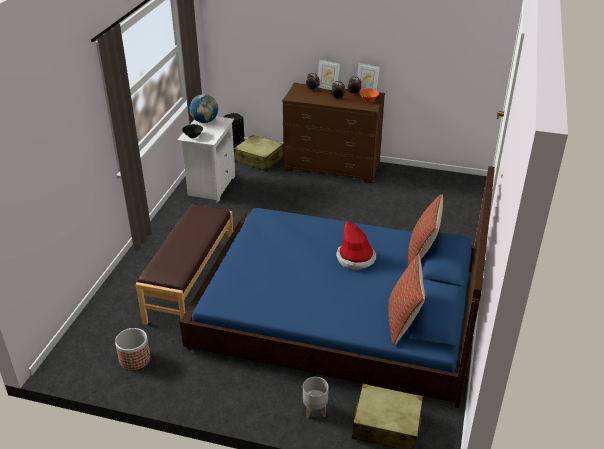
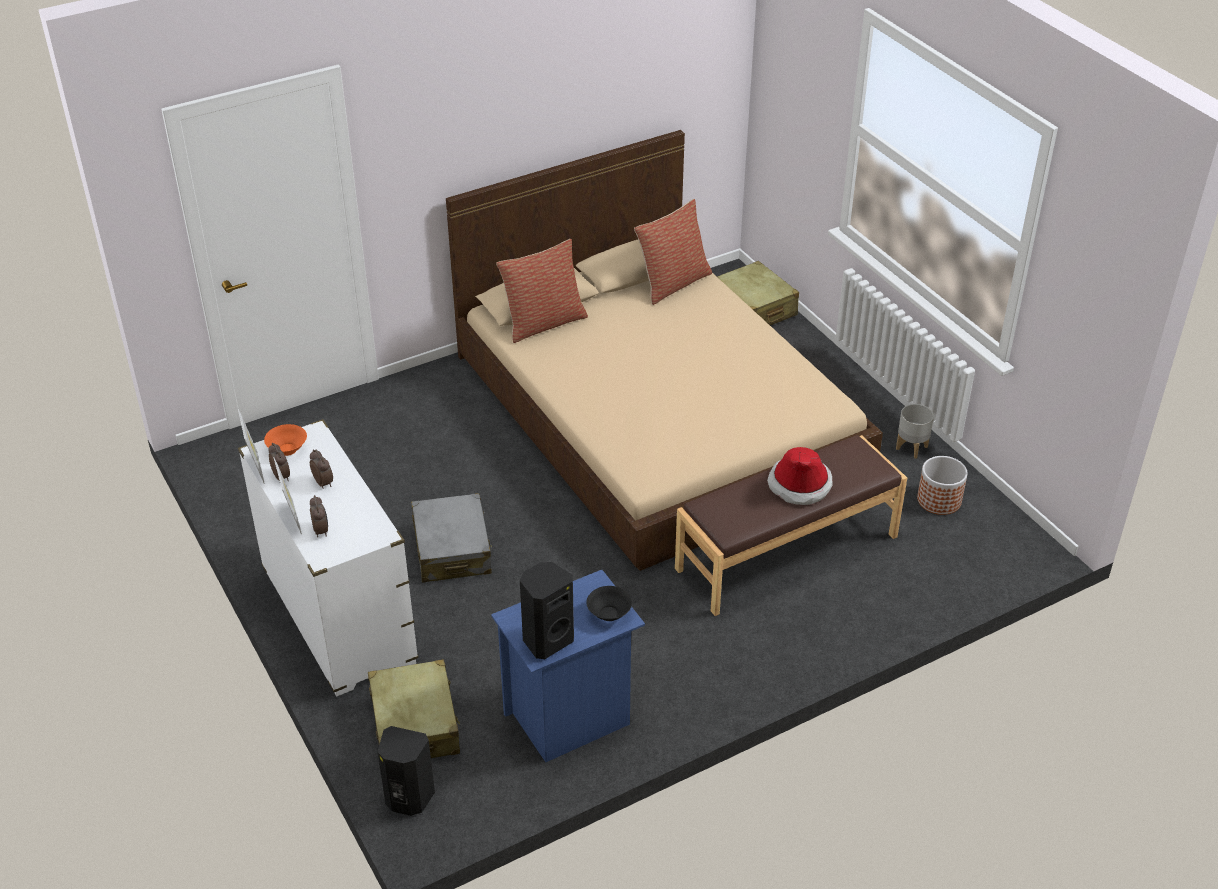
camera: 135 degrees left, 5 degrees up
(205, 121) = (547, 640): globe -> black speaker
(211, 186) = (570, 718): white nightstand -> blue nightstand
(314, 410) = (801, 352): grey planter -> grey planter (912, 448)
(331, 204) = (452, 549): none -> grey suitcase
(332, 167) = (338, 617): brown dresser -> white dresser
(339, 311) = (657, 412): blue bed -> beige bed
(356, 258) = (621, 358): hat -> hat (799, 485)

